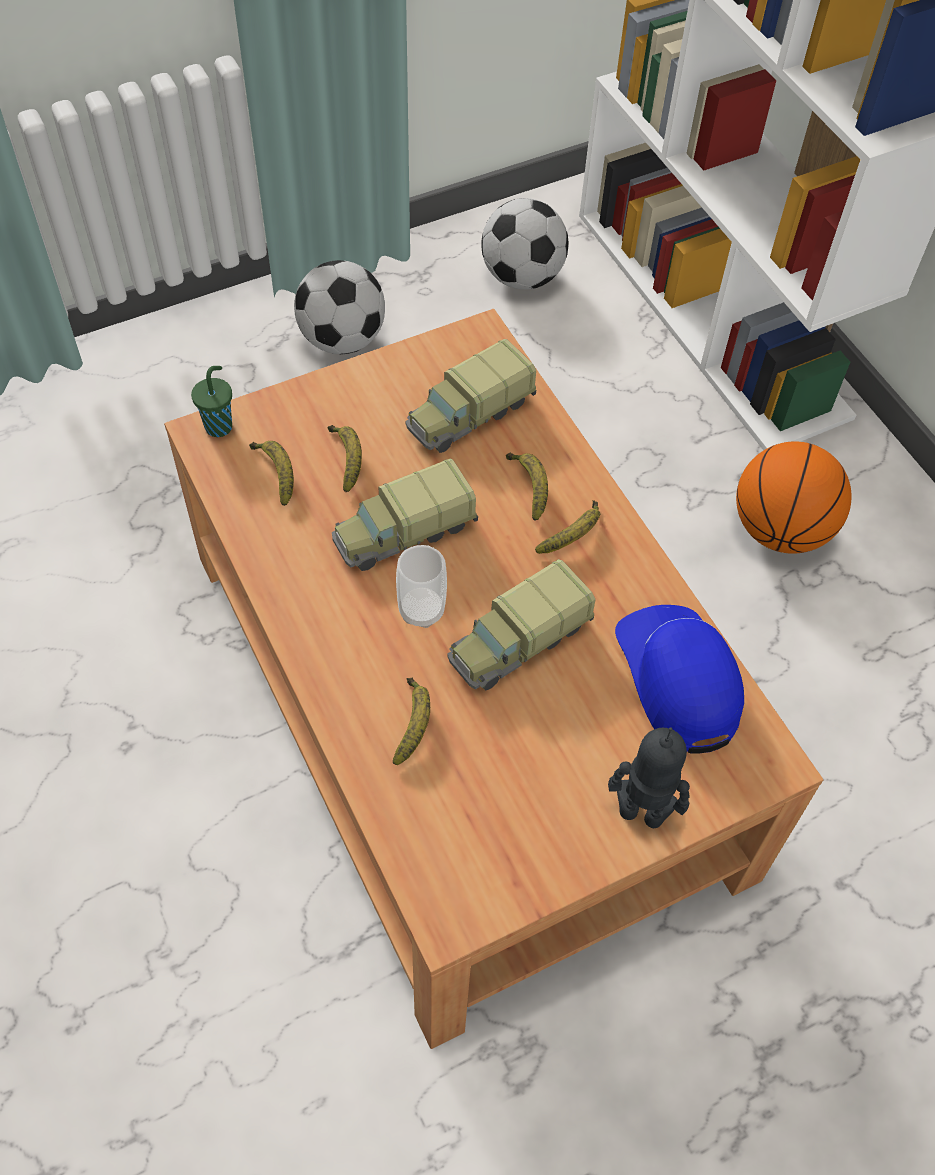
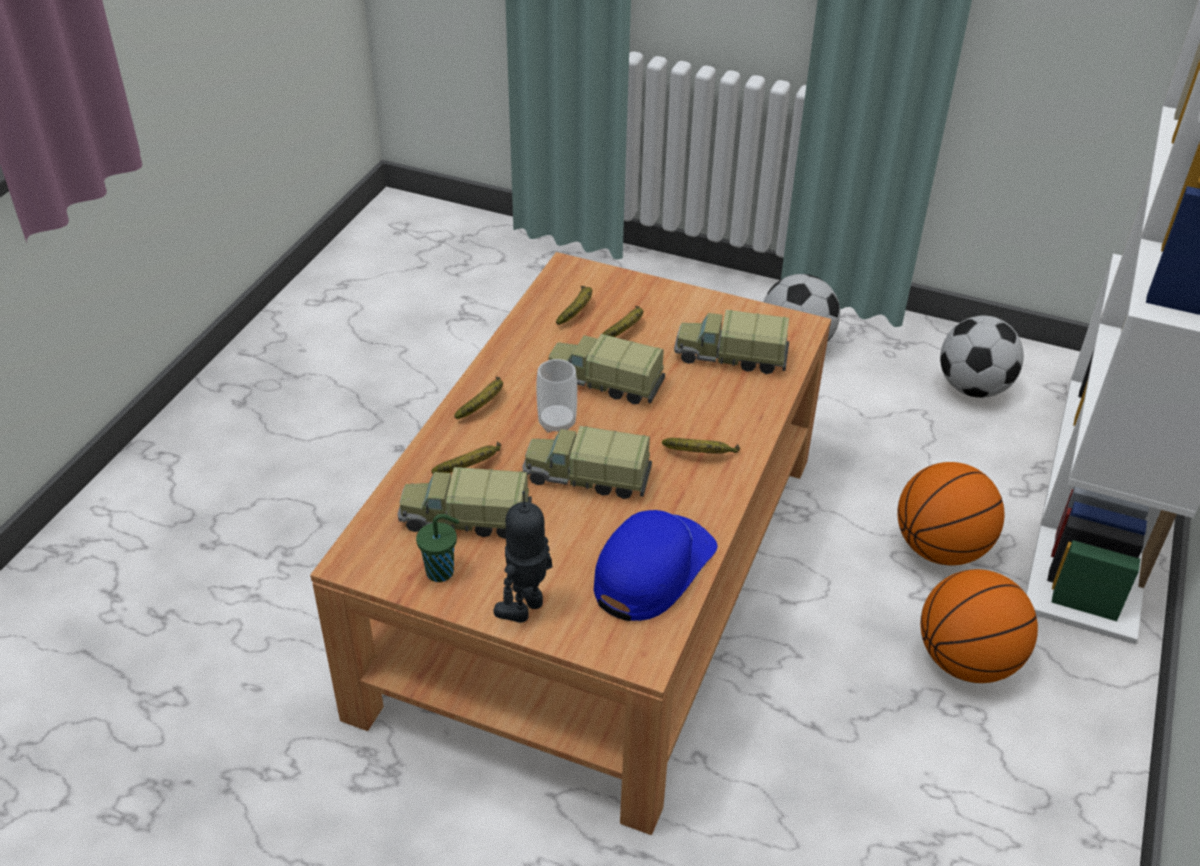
camera: 50 degrees right, 15 degrees down
(219, 426) = (581, 270): green cup -> green cup (442, 572)
(481, 781) = (465, 519): none -> toy truck
(529, 487) = (711, 414): banana -> banana (484, 404)
(641, 813) = (526, 608): toy robot -> toy robot turned 120 degrees counterclockwise
(662, 448) = (940, 548): none -> basketball

